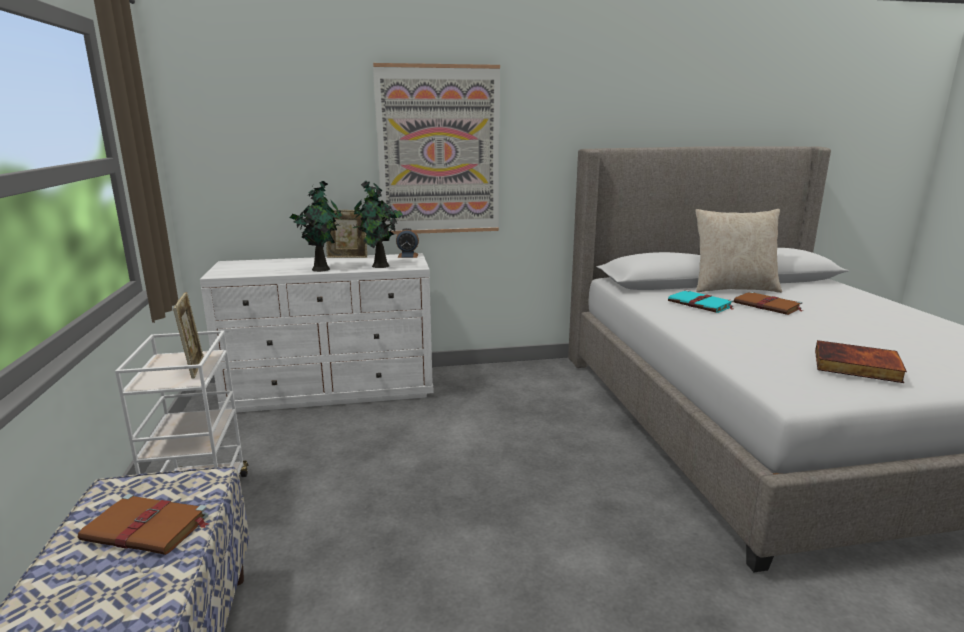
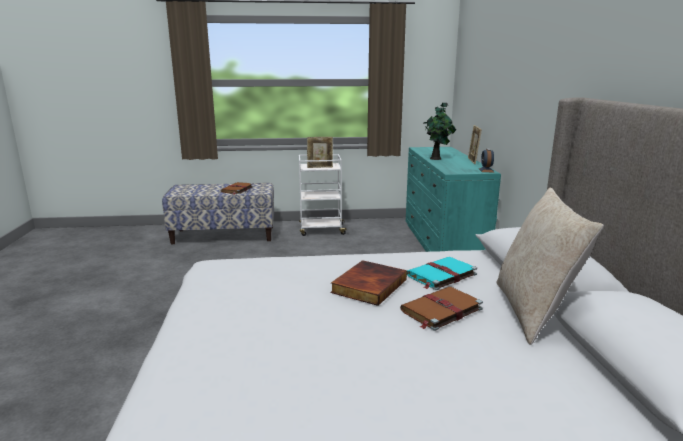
camera: 95 degrees right, 0 degrees up
(333, 390) = (442, 244): white dresser -> turquoise dresser
(379, 266) = (448, 166): potted plant -> none
(439, 151) = (523, 90): picture -> none
(856, 366) = (236, 295): book -> book (368, 285)

